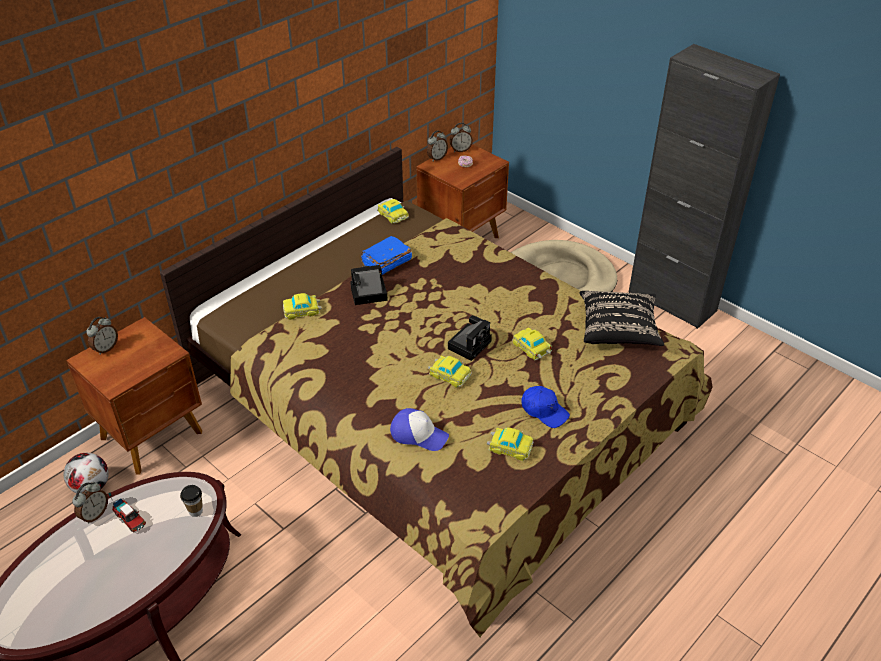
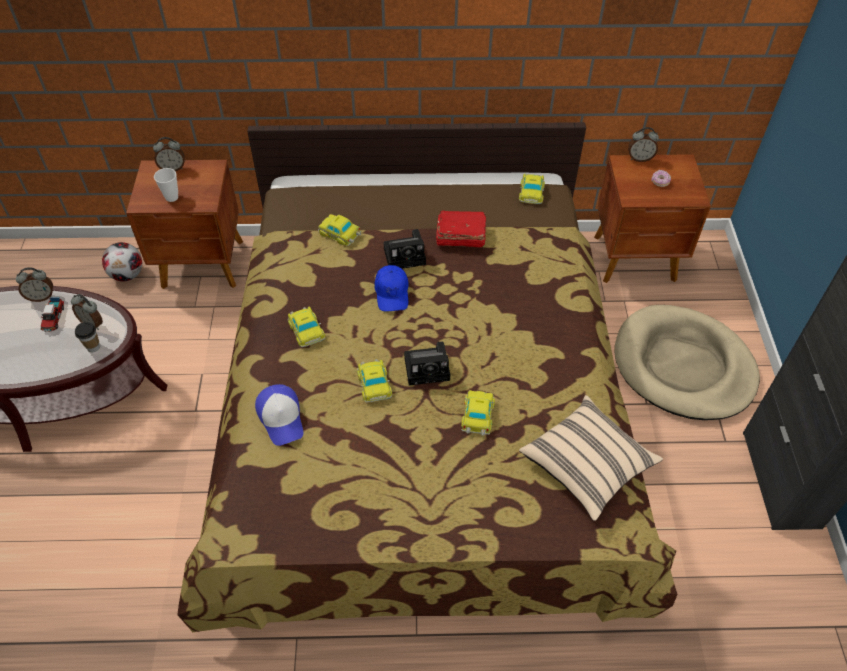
camera: 45 degrees right, 10 degrees up
(135, 366) = (172, 197): none -> cup
(367, 294) = (406, 256): camera -> camera turned 135 degrees clockwise
(386, 263) = (460, 236): blue book -> red book
(460, 150) = (675, 163): alarm clock -> alarm clock (93, 323)
(509, 447) = (333, 494): toy car -> toy car (306, 329)
(544, 411) = (406, 487): blue cap -> blue cap (392, 293)
(618, 330) = (586, 465): black pillow -> beige pillow

